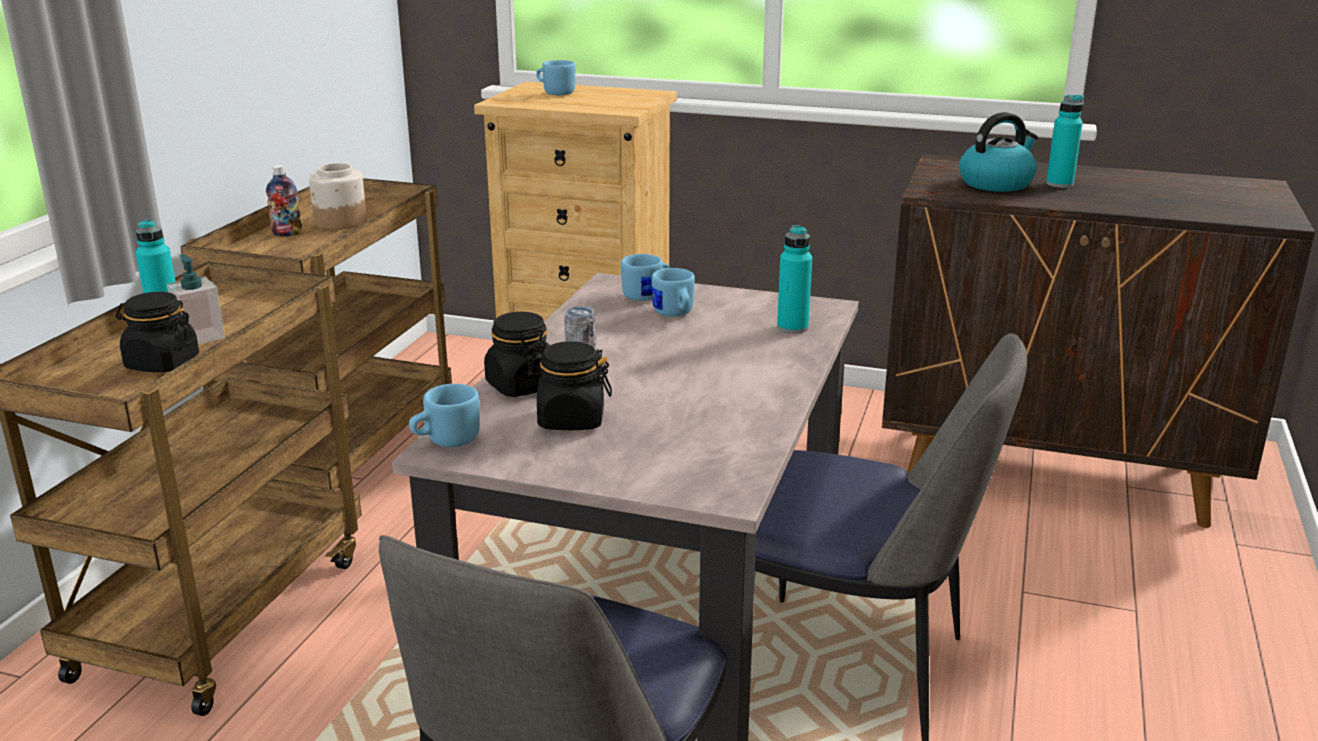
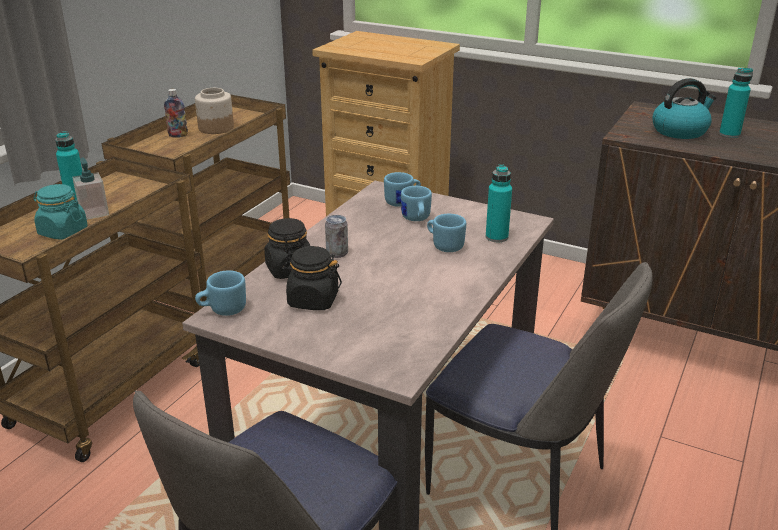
camera: 10 degrees right, 5 degrees up
(162, 363) = (63, 232): black jar -> turquoise jar
(555, 93) = (373, 42): blue mug -> blue mug (444, 245)

